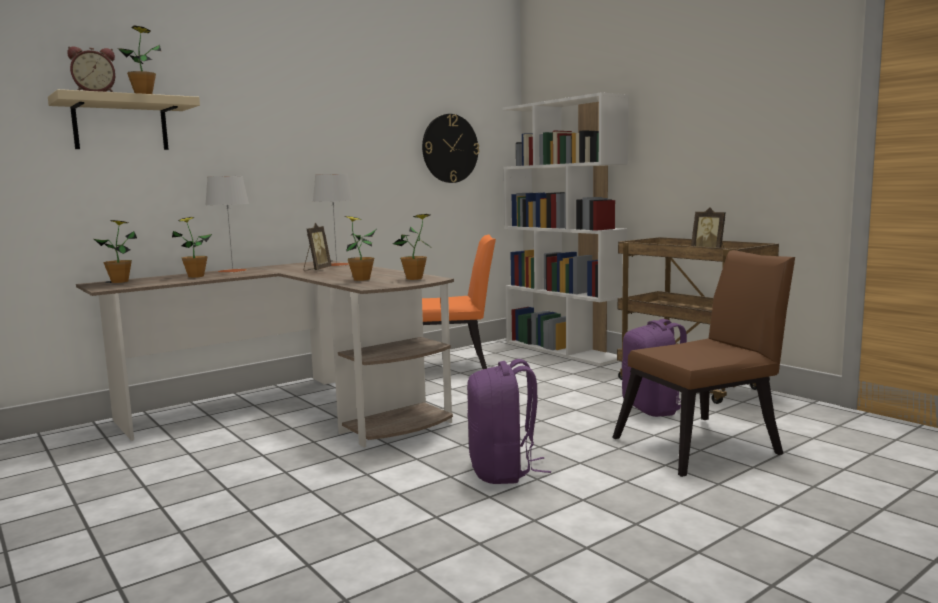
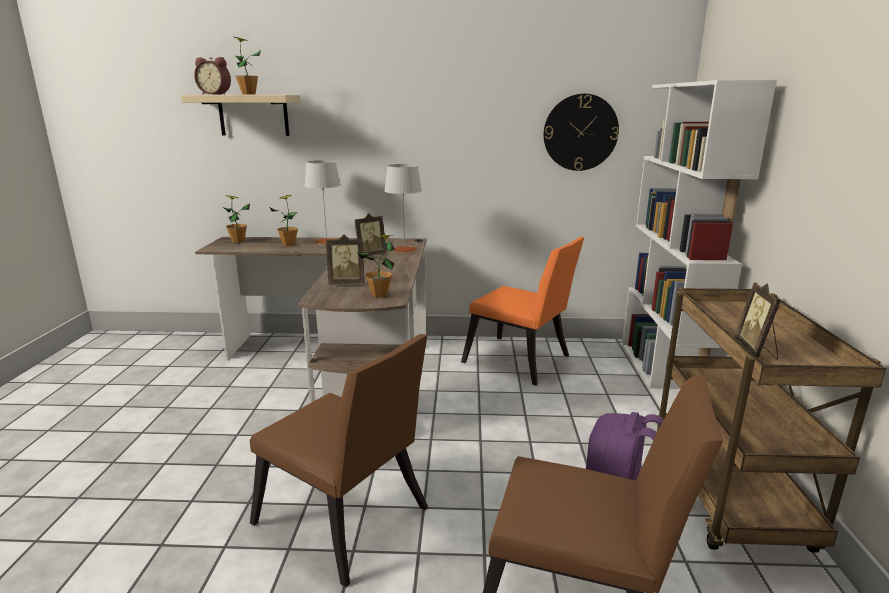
camera: 40 degrees right, 10 degrees up
(361, 279) = (347, 283): potted plant -> picture frame
(503, 471) = (346, 523): purple backpack -> brown chair

